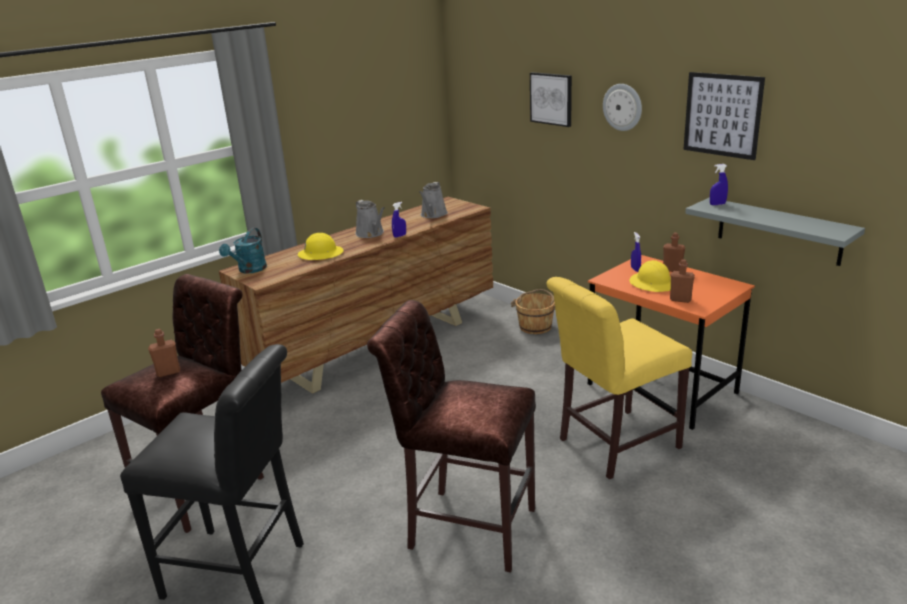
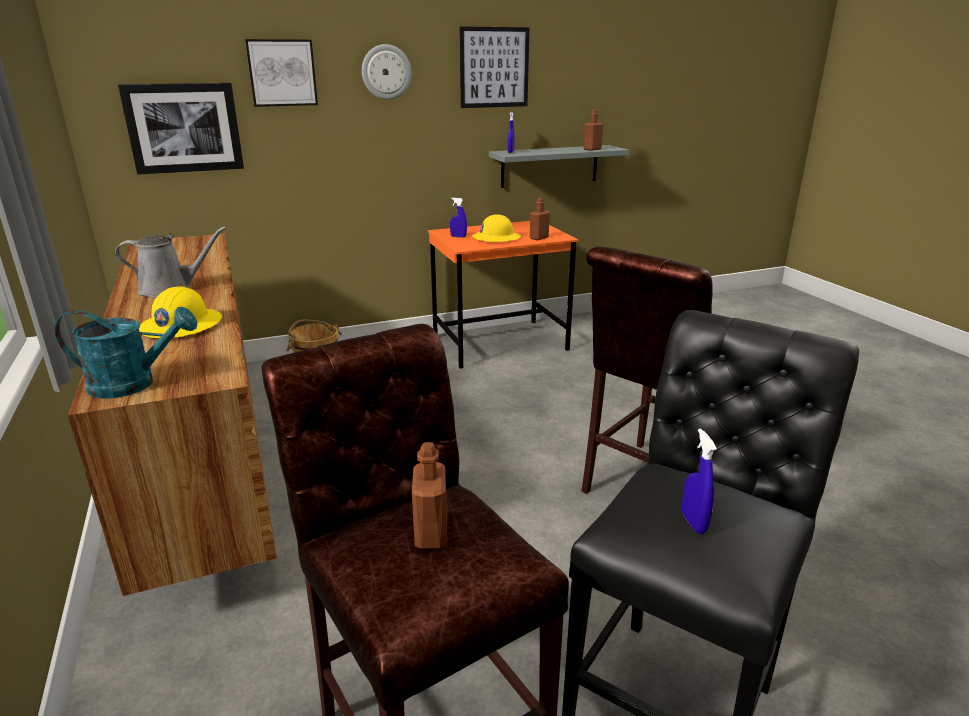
camera: 70 degrees left, 0 degrees up
(249, 270) = (134, 384): turquoise watering can -> turquoise watering can turned 45 degrees counterclockwise
(399, 236) = (219, 277): blue spray bottle -> blue spray bottle (693, 523)
(433, 215) = (182, 255): grey watering can -> none
(495, 129) = (184, 128): none -> picture
(613, 445) = (565, 384): yellow chair -> none
(672, 270) = (477, 229): brown bottle -> brown bottle (592, 149)

